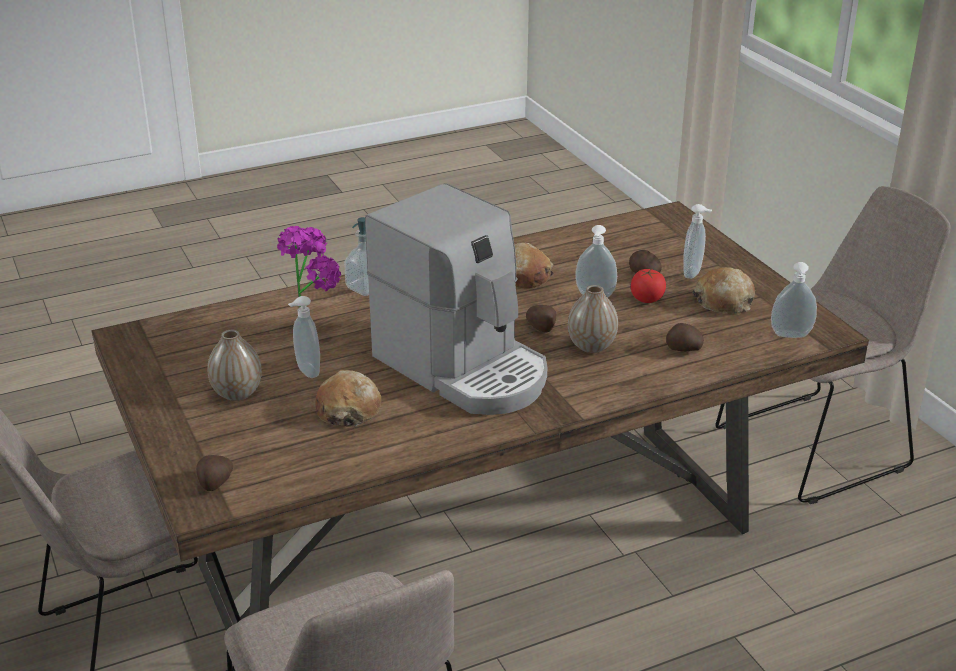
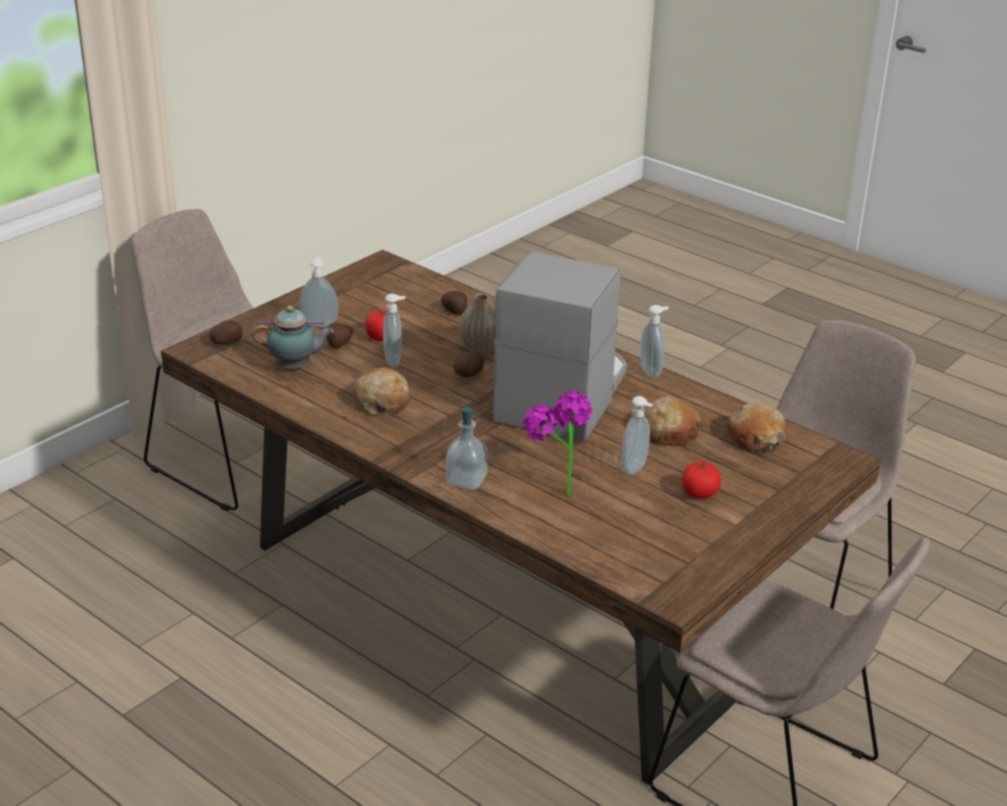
camera: 115 degrees left, 0 degrees up
(214, 484) = (815, 462): potato -> potato (227, 343)
(237, 393) = (699, 493): vase -> tomato
(611, 249) = (295, 367): none -> teapot
(724, 301) = (363, 305): bread -> bread (755, 438)
(791, 336) = (400, 275): soap dispenser -> soap dispenser (652, 372)

